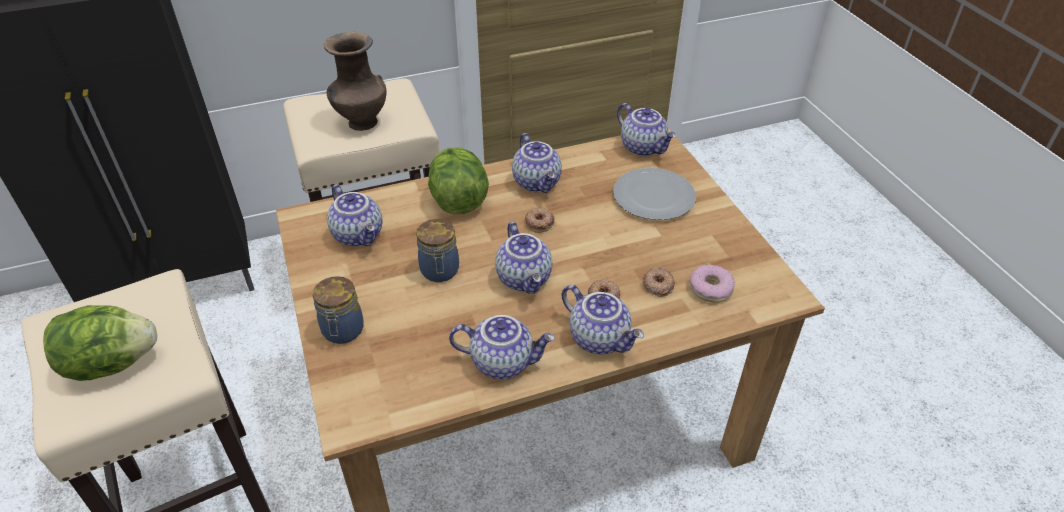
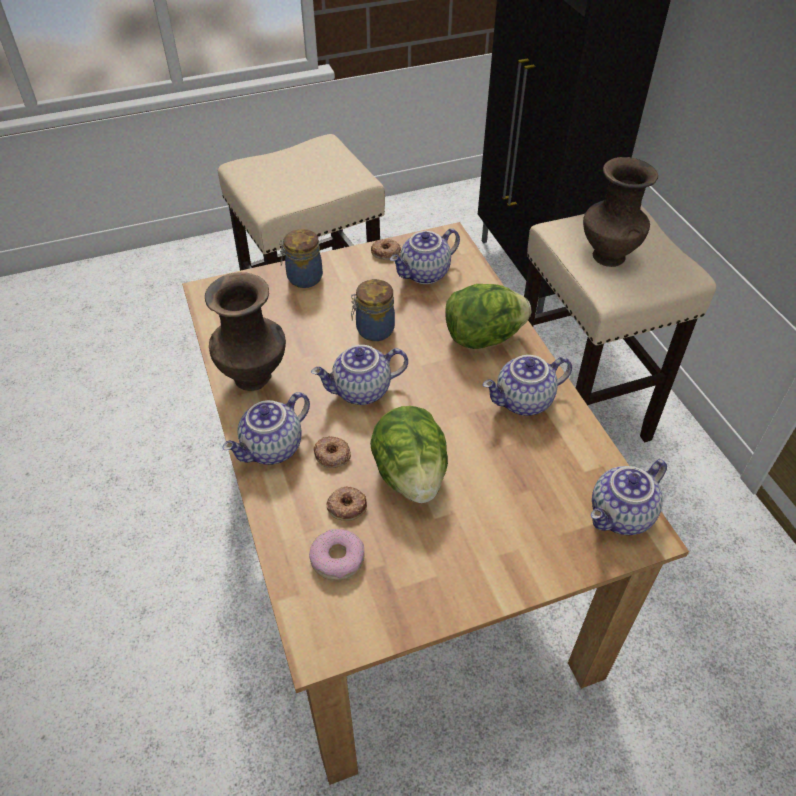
camera: 90 degrees right, 5 degrees up
(111, 364) = (284, 176): lettuce -> lettuce (410, 474)
(503, 361) = (255, 377): teapot -> brown vase
(539, 222) = (451, 403): donut -> donut (386, 252)
(654, 197) = (508, 517): plate -> none

